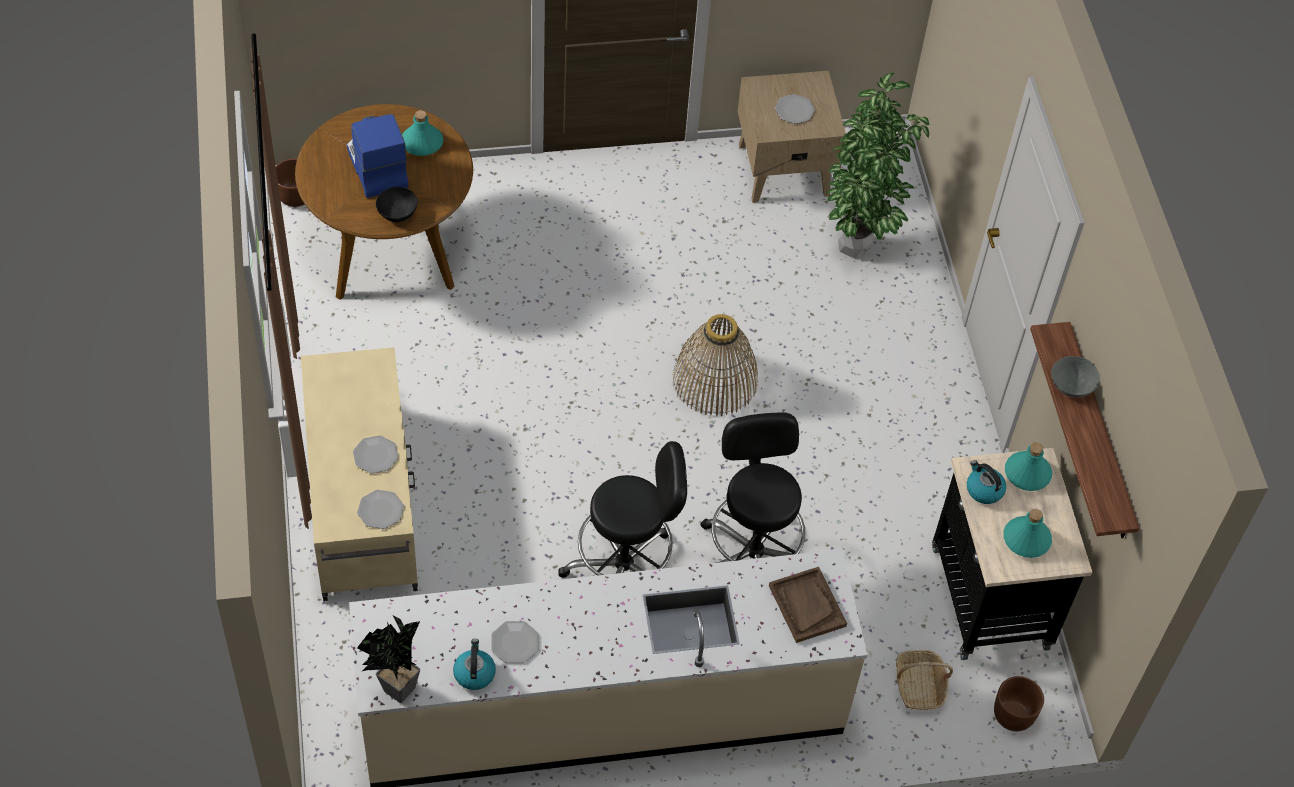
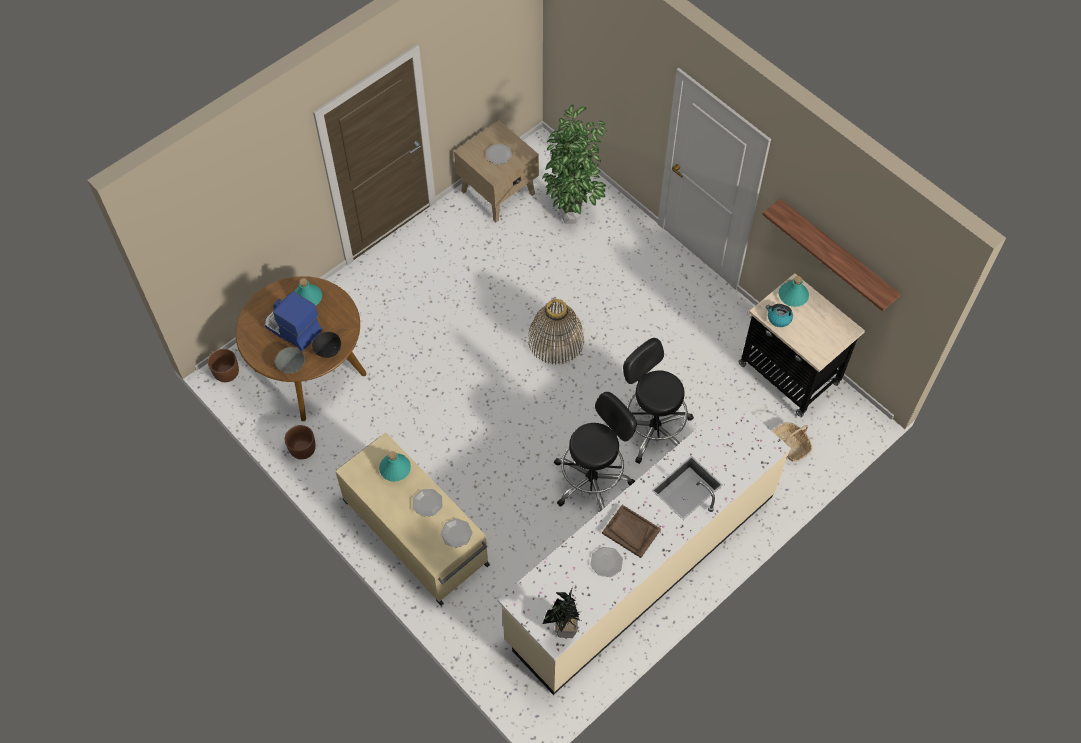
camera: 30 degrees left, 5 degrees up
(474, 673) = (598, 594): kettle -> none
(807, 606) = (740, 441): brown tray -> brown tray (631, 532)
(1013, 715) = (846, 431): brown planter -> brown planter (303, 449)
(1026, 539) = (820, 332): turquoise bottle -> turquoise bottle (395, 468)
(1071, 386) = (809, 234): grey bowl -> grey bowl (291, 365)

